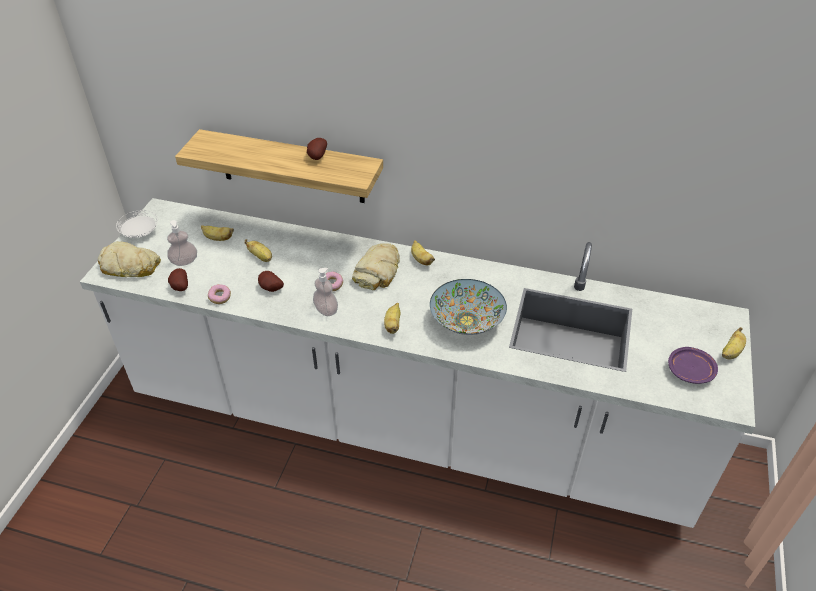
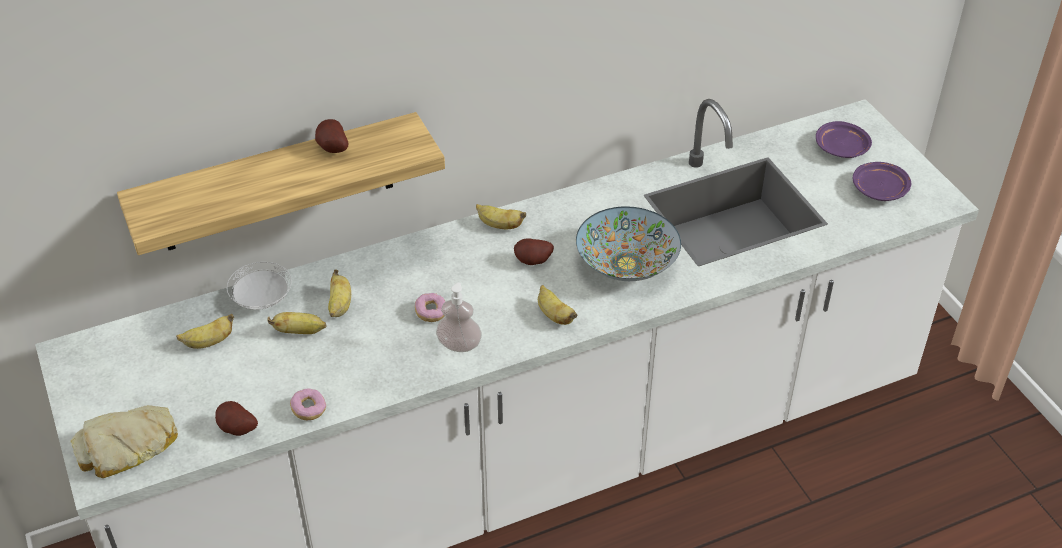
camera: 40 degrees left, 0 degrees up
(140, 233) = (83, 398): white plate -> white plate (262, 298)
(184, 261) = (200, 396): soap dispenser -> none
(270, 289) = (360, 361): potato -> potato (533, 262)
(378, 271) = (466, 266): bread -> none
(692, 330) = (841, 148): none -> purple plate
(731, 352) = (893, 151): banana -> banana (340, 306)

